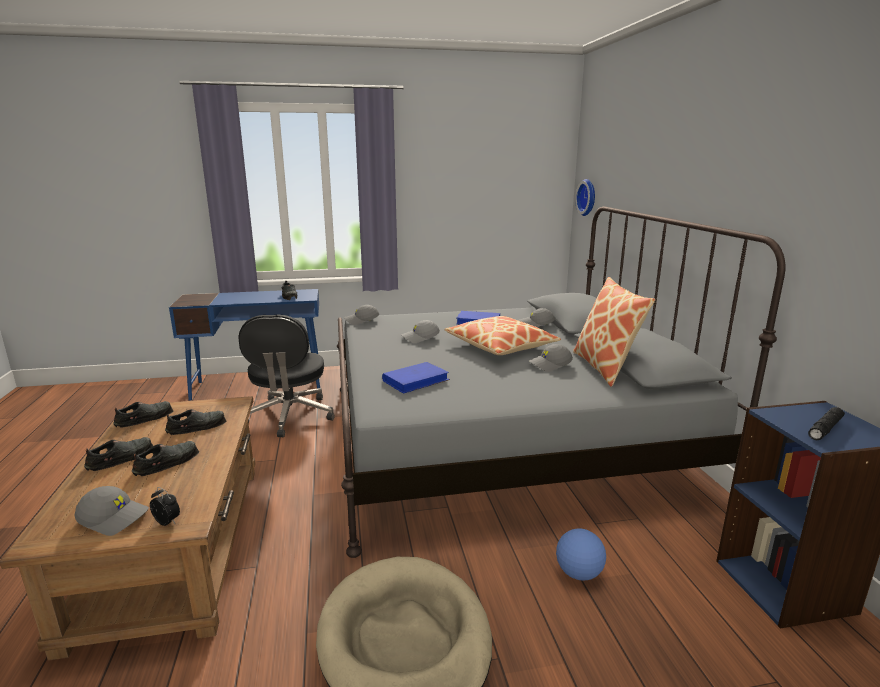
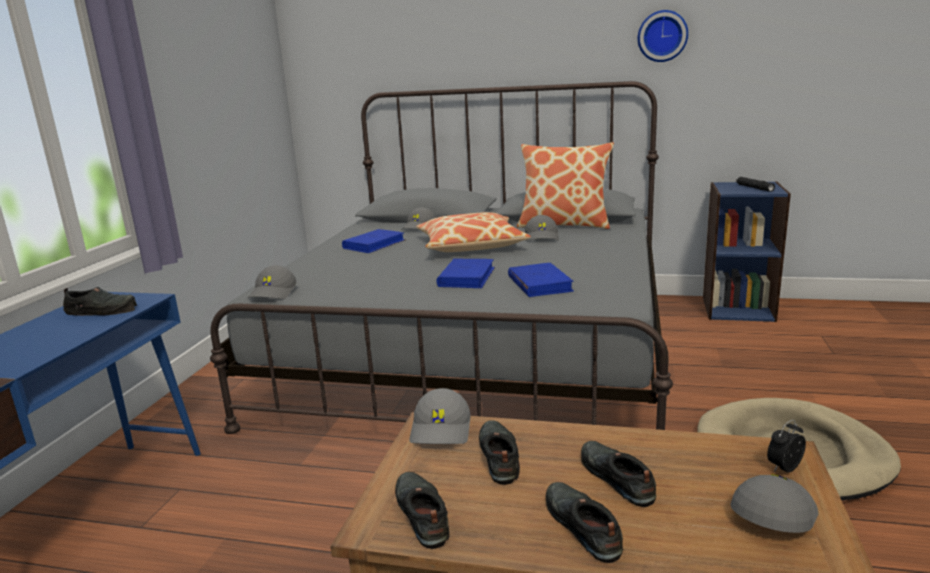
camera: 65 degrees left, 0 degrees up
(290, 416) = (264, 490): black office chair -> none
(419, 357) = (466, 277): none -> blue book
(420, 338) = (398, 271): grey cap -> grey cap (442, 430)
(579, 573) = (713, 365): football -> none
(588, 197) = (328, 89): wall clock -> wall clock (662, 36)

